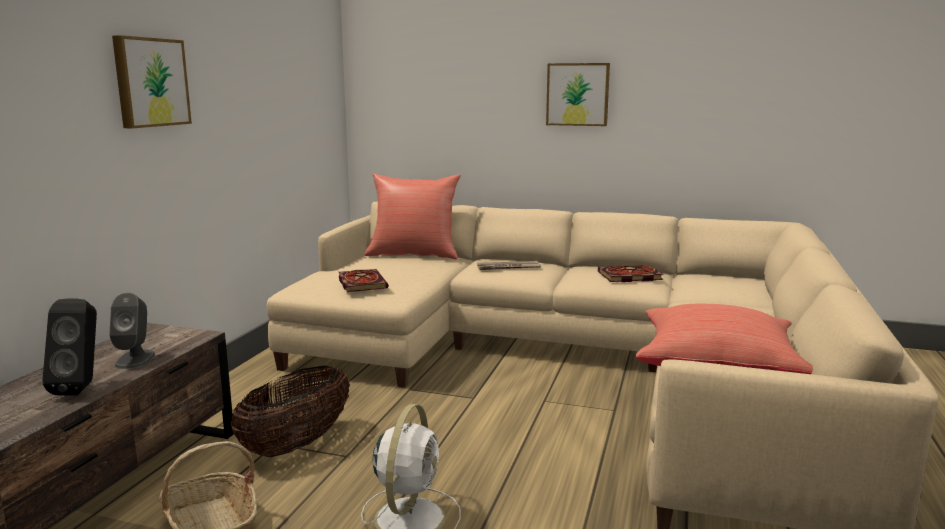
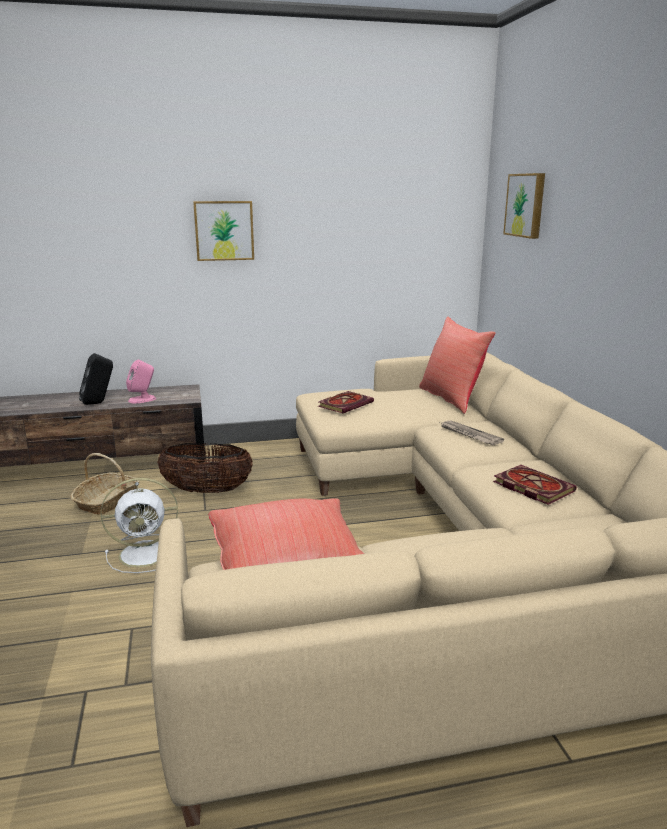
camera: 60 degrees right, 5 degrees up
(135, 359) = (142, 399): grey speaker -> pink speaker
(578, 94) = (620, 261): picture -> picture (526, 205)

